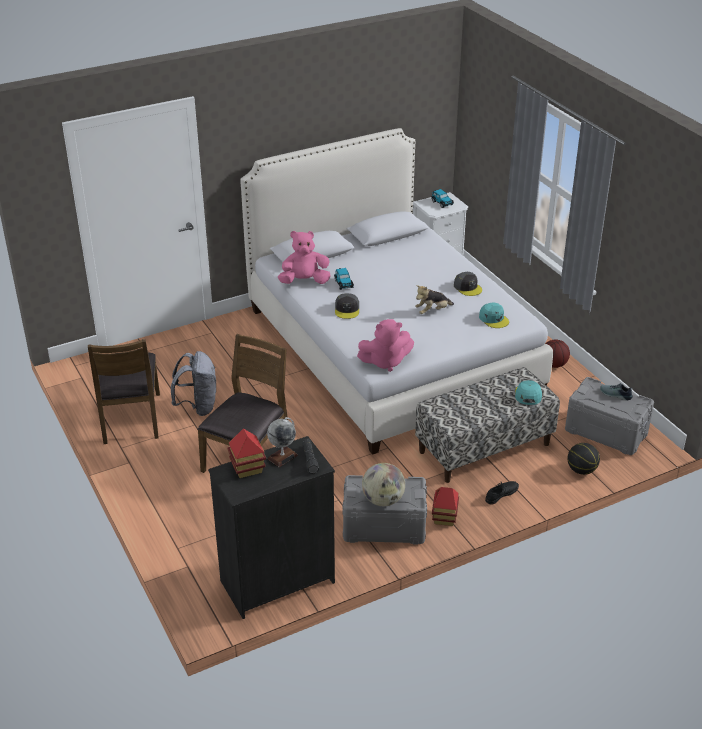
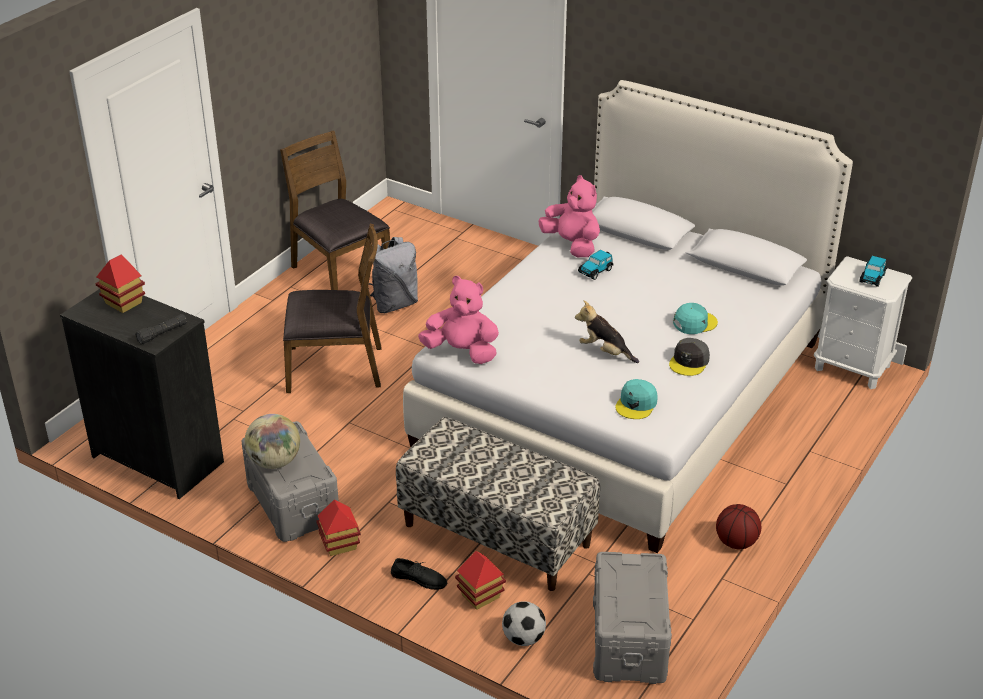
camera: 60 degrees right, 0 degrees up
(130, 418) = (339, 273): brown chair -> brown chair turned 90 degrees clockwise
(282, 457) = (156, 316): globe -> none
(347, 309) = (543, 291): grey cap -> none
(385, 362) = (462, 352): pink plush toy -> pink plush toy turned 150 degrees clockwise
(528, 394) = (538, 499): turquoise cap -> turquoise cap (694, 323)
(534, 474) = (480, 596): none -> toy house
(581, 470) = (523, 638): basketball -> football
(615, 395) = (647, 595): shoe -> none

